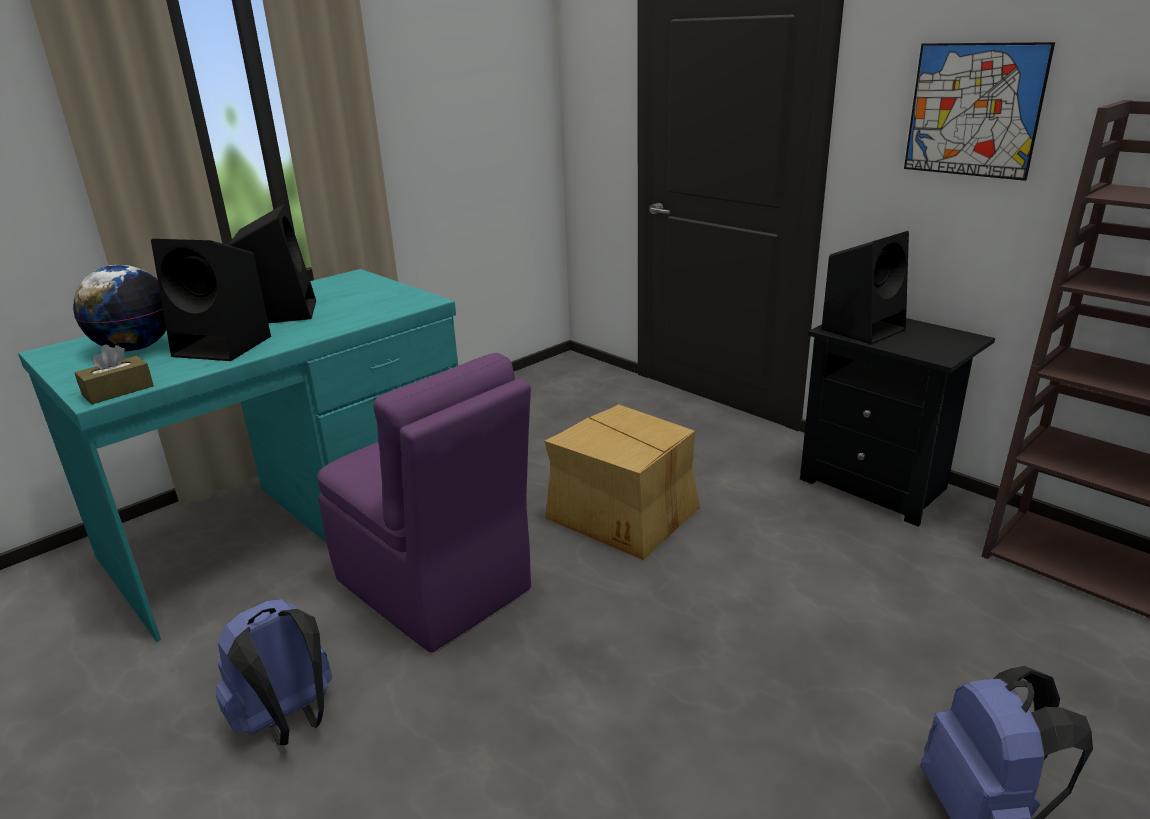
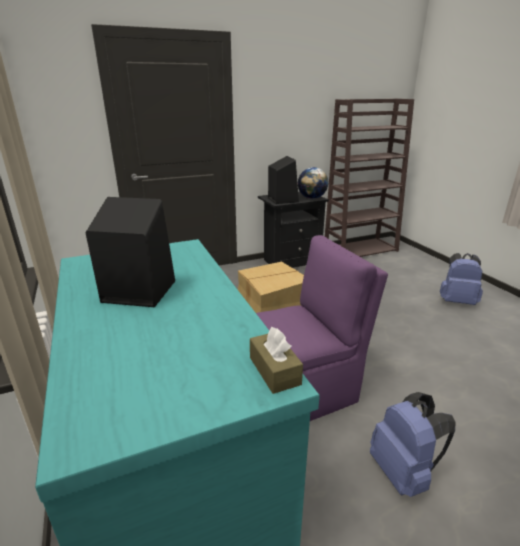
camera: 70 degrees left, 0 degrees up
(135, 348) = (148, 369): globe -> globe (311, 198)
(225, 346) = (202, 317): black speaker -> none
(973, 110) = (290, 106): picture -> none

